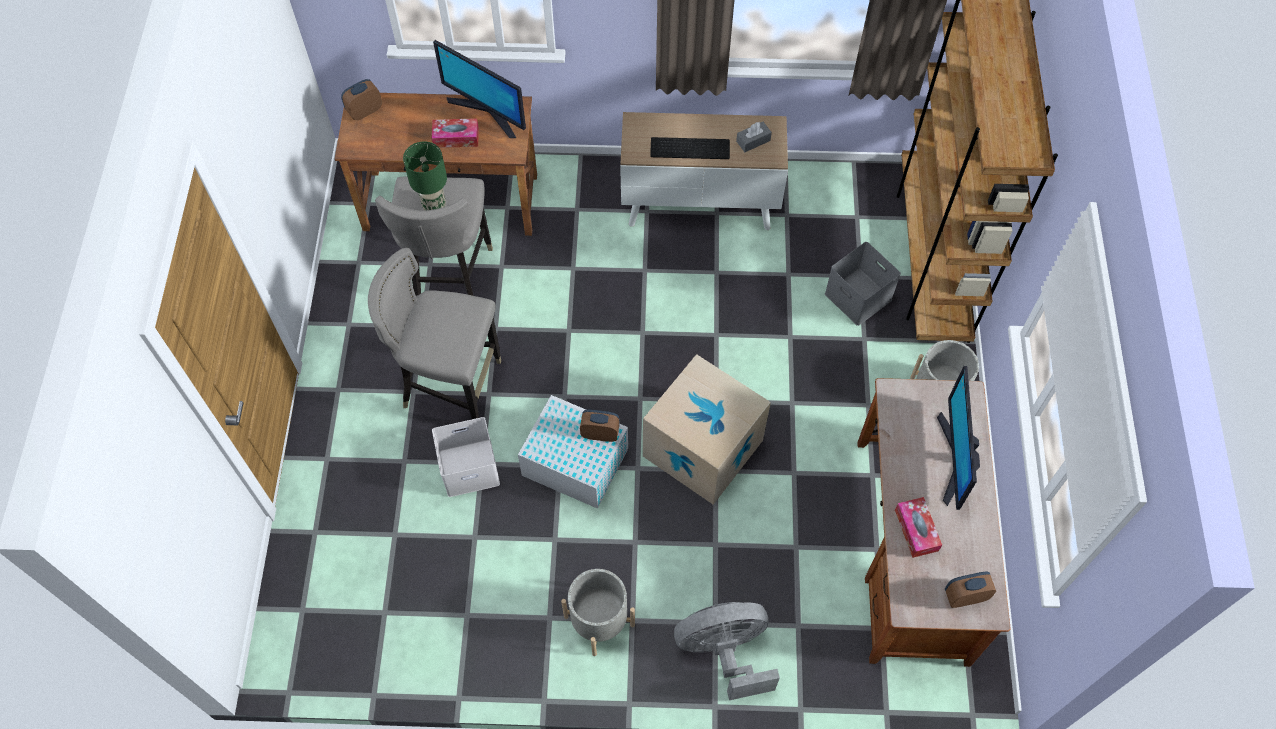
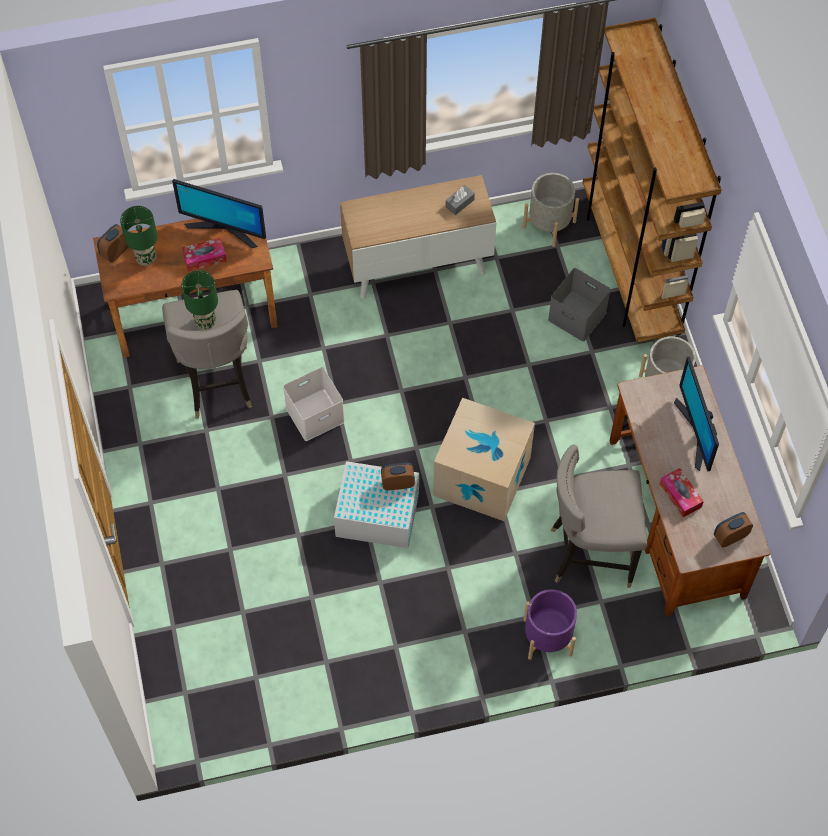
camera: 15 degrees left, 0 degrees up
(394, 124) = (146, 258): none -> green table lamp
(451, 387) = (250, 476): grey stool -> grey stool (590, 553)
(468, 469) = (288, 542): white storage box -> white storage box (314, 416)
(599, 621) = (437, 638): grey planter -> grey planter (549, 224)
(690, 147) = (408, 221): keyboard -> none
(725, 652) = (547, 637): grey fan -> purple planter

